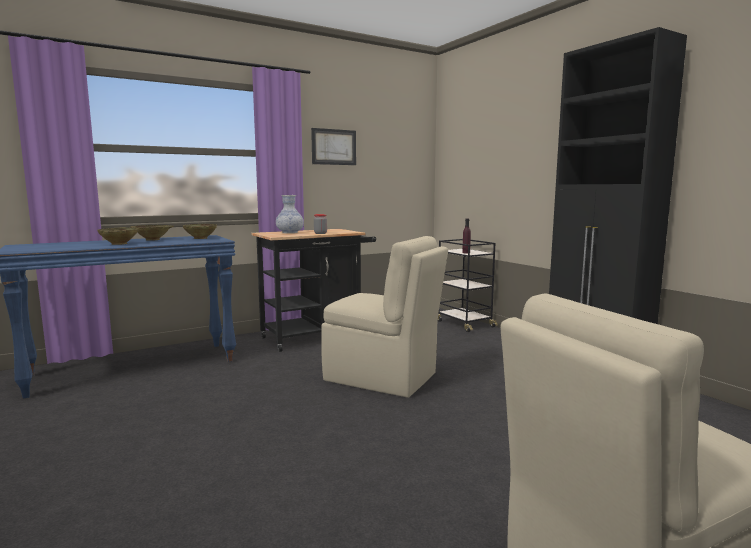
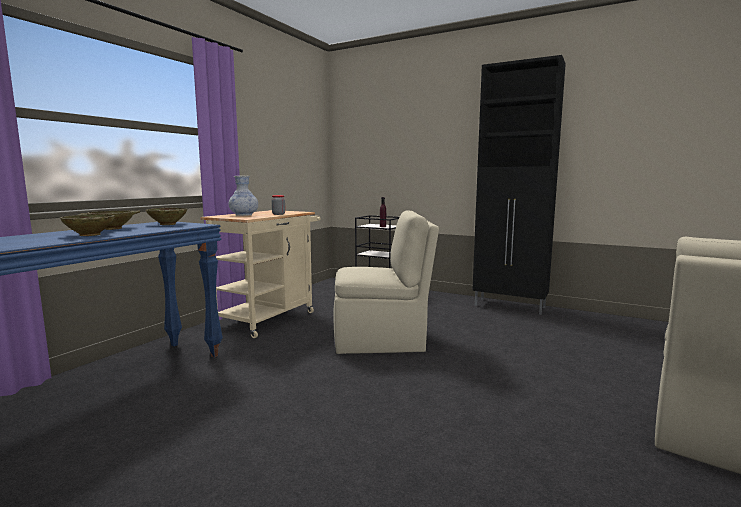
camera: 30 degrees left, 0 degrees up
(317, 336) = (270, 318): black cart -> beige cart
(334, 147) = (258, 129): picture -> none

